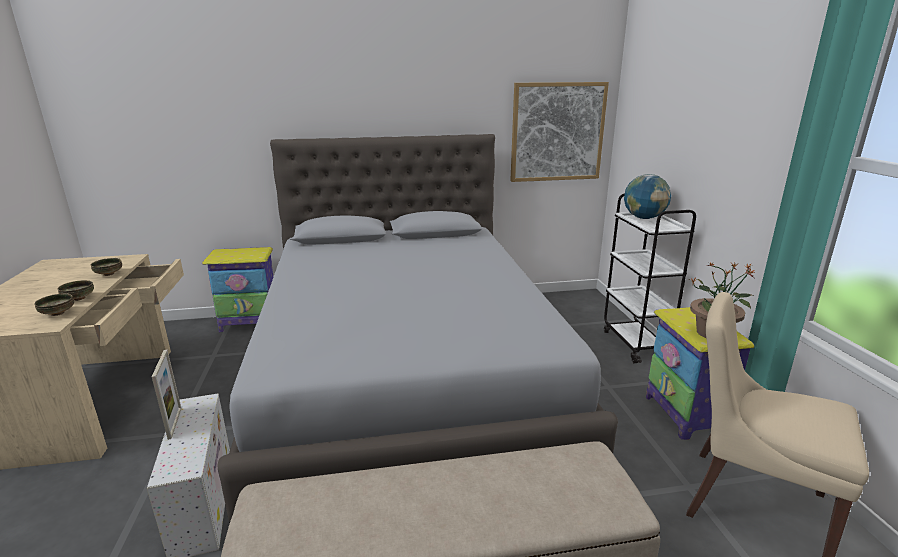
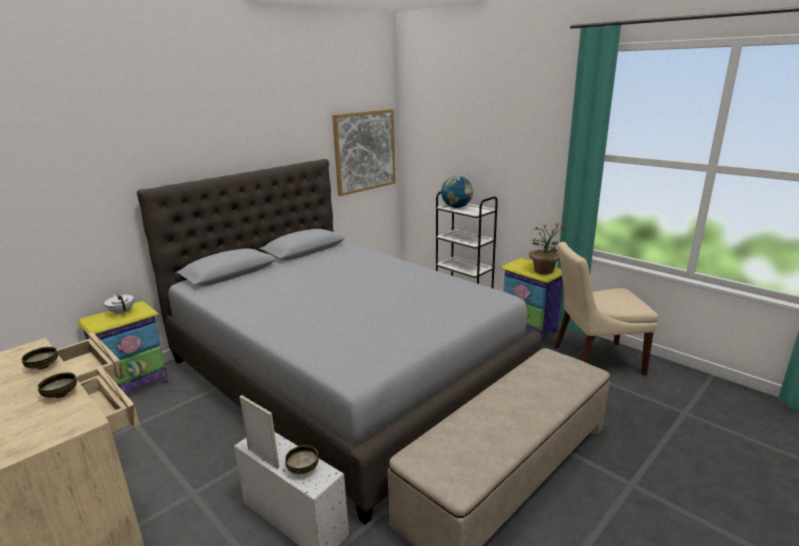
camera: 35 degrees left, 0 degrees up
(58, 313) = (68, 412): bowl -> bowl (302, 468)
(243, 252) = (122, 312): none -> white teapot

